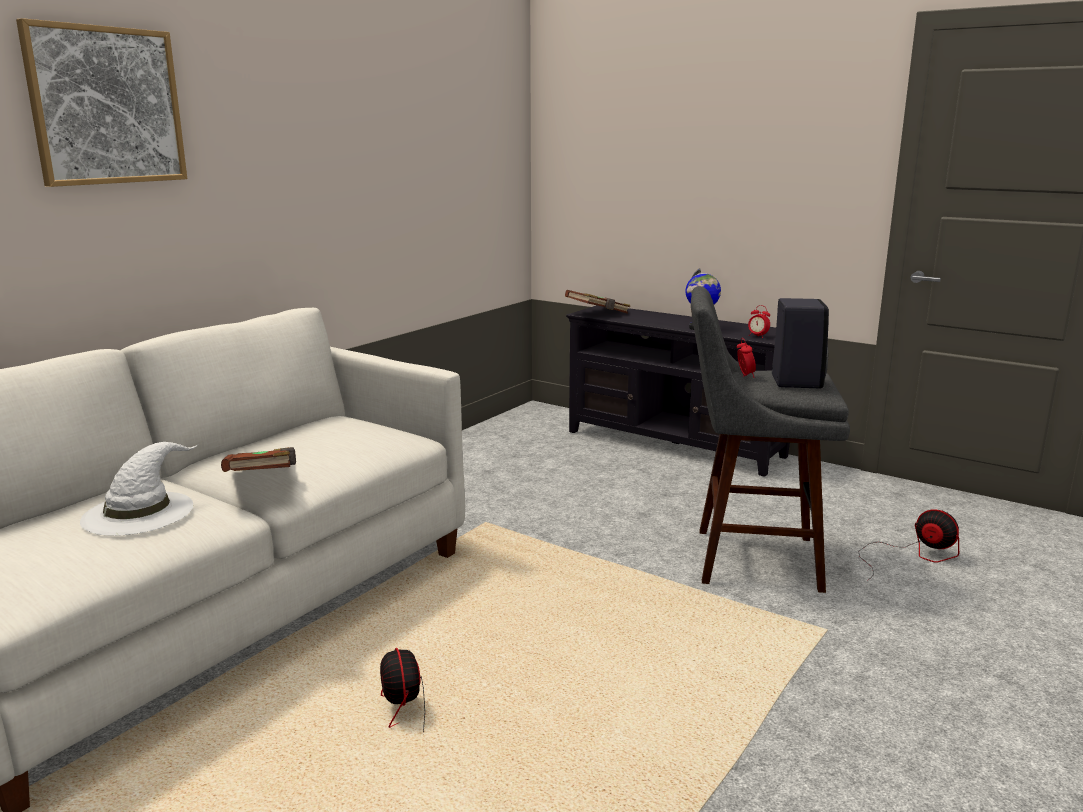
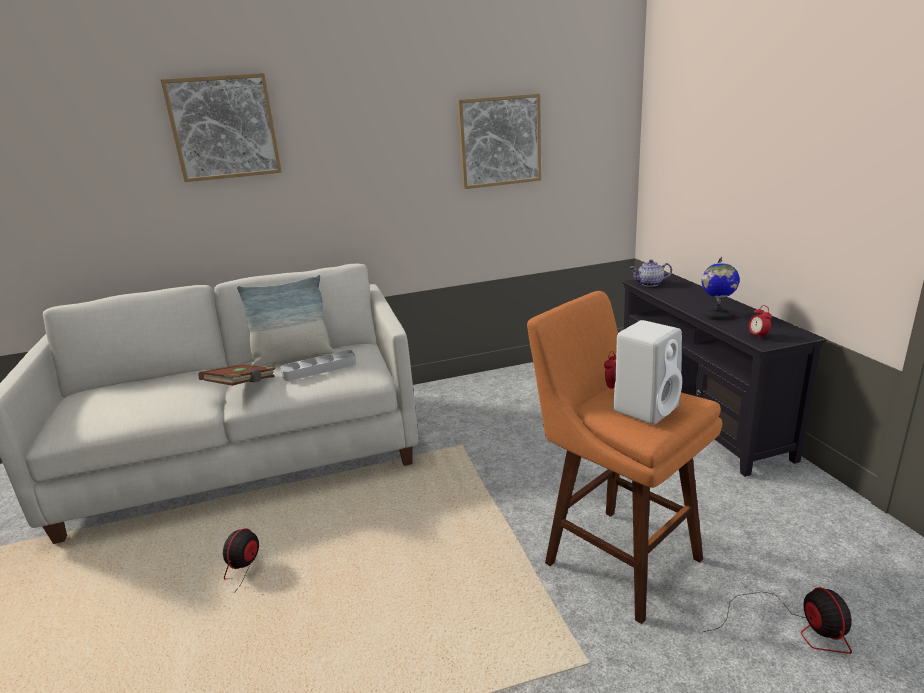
camera: 40 degrees right, 5 degrees up
(139, 512) = (163, 392): white hat -> none
(271, 442) = (292, 358): none -> pillow
(341, 443) = (319, 369): none -> grey tray
(417, 155) = (499, 141): none -> picture
(598, 314) = (650, 284): brown book -> teapot
(749, 559) = (616, 557): grey stool -> orange stool
(795, 381) = (646, 408): black speaker -> white speaker

